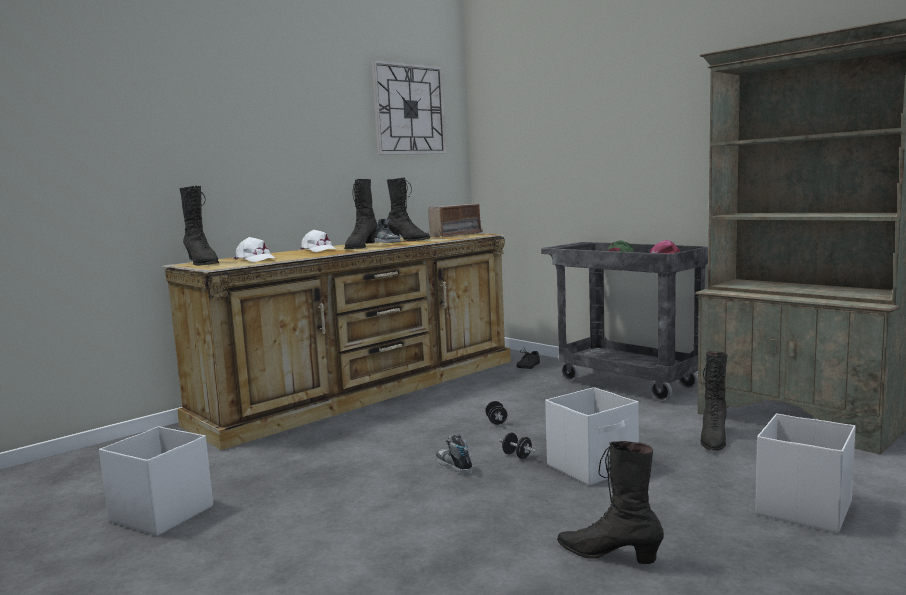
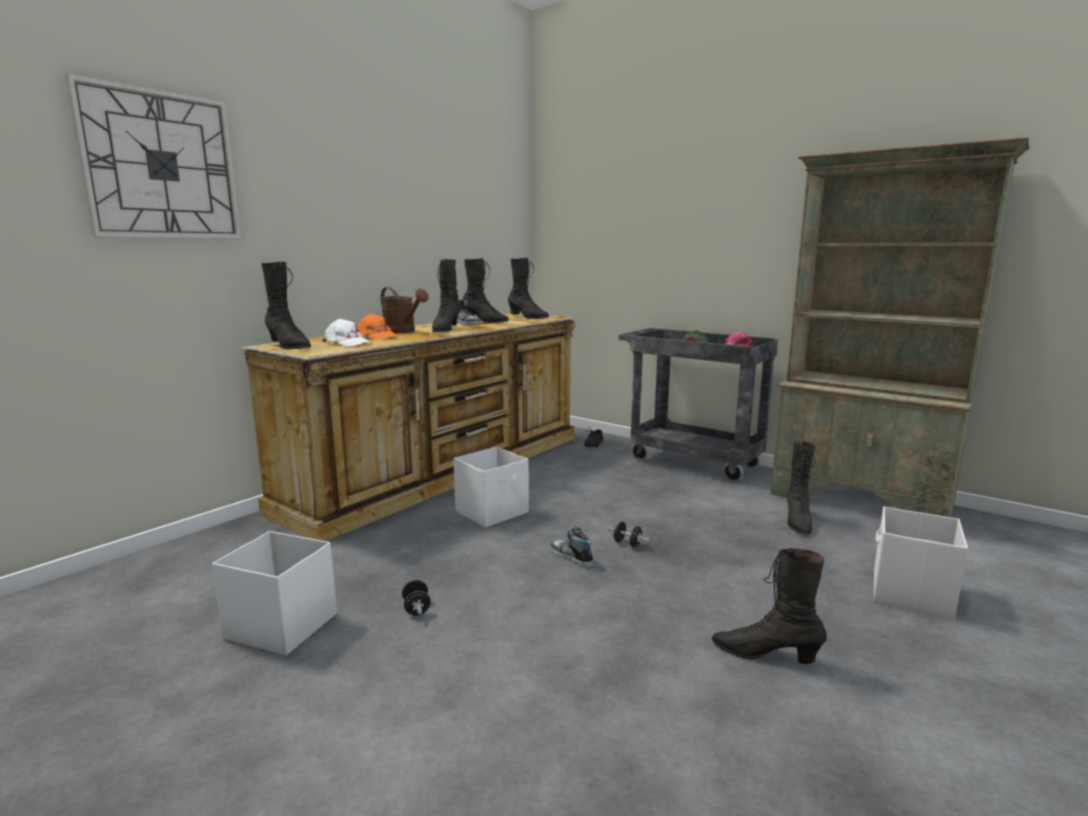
camera: 10 degrees left, 5 degrees up
(289, 254) = (377, 336): none -> orange cap
(318, 250) = (403, 332): white cap -> brown watering can
(409, 109) = (481, 187): wall clock -> wall clock (161, 165)
(456, 235) = (528, 317): radio -> black boot
(496, 421) = (590, 505): black dumbbell -> black dumbbell (416, 609)
(593, 467) = (704, 554): white storage box -> white storage box (493, 512)

